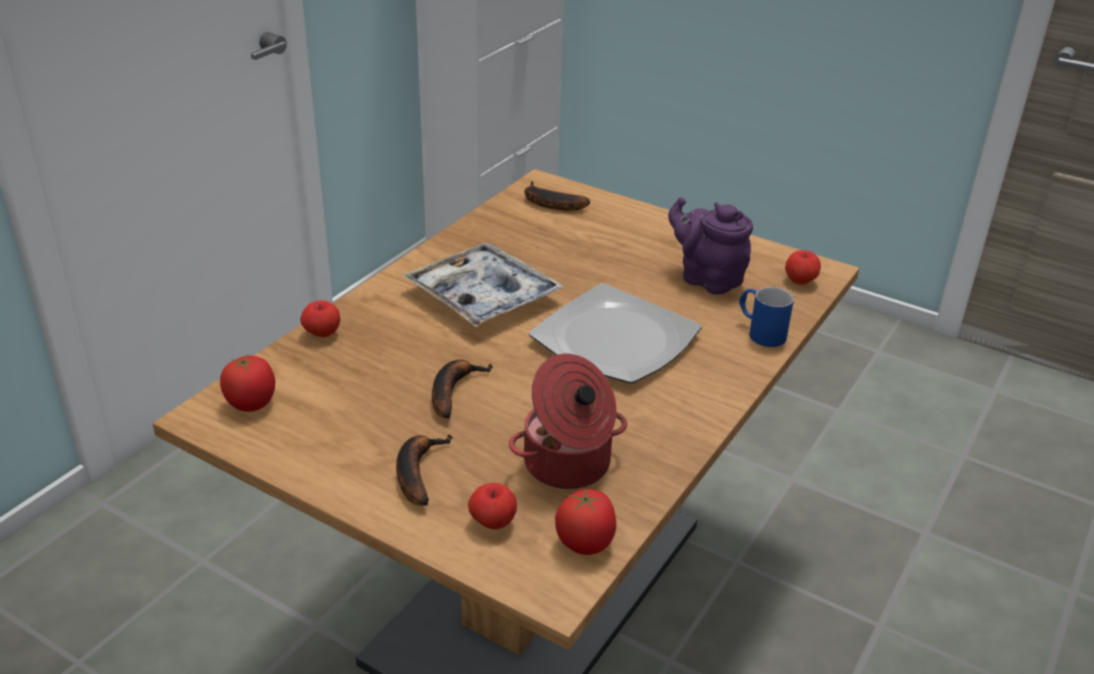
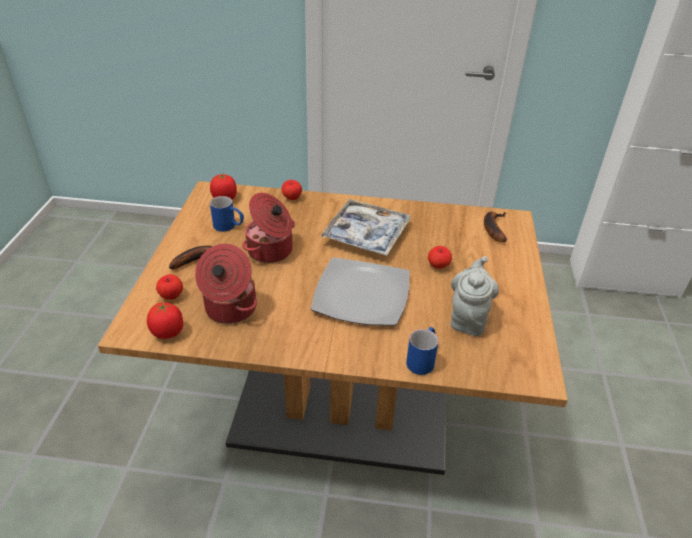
camera: 65 degrees right, 5 degrees up
(346, 418) = (229, 227): none -> blue mug
(452, 390) = (271, 251): banana -> cooking pot
(707, 279) = (468, 318): purple teapot -> grey teapot
(800, 281) = (510, 367): apple -> apple (438, 266)

